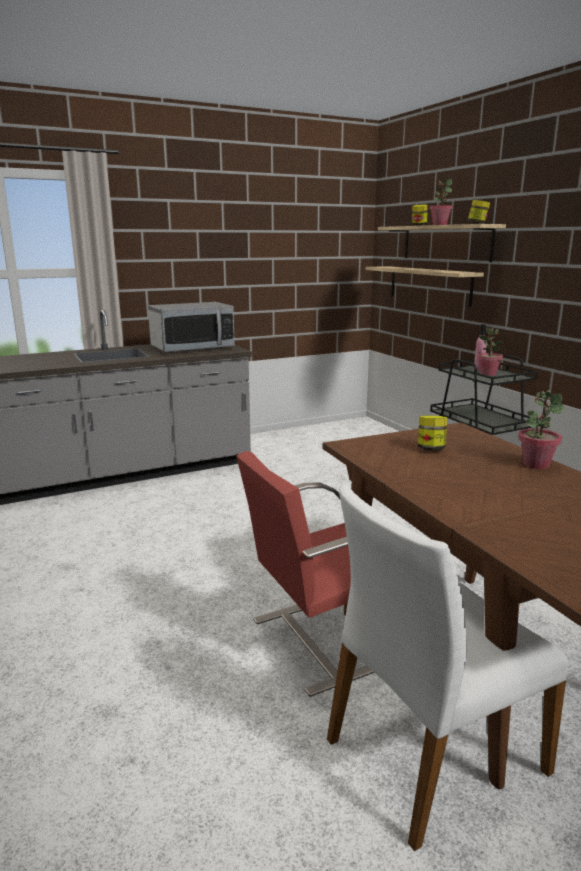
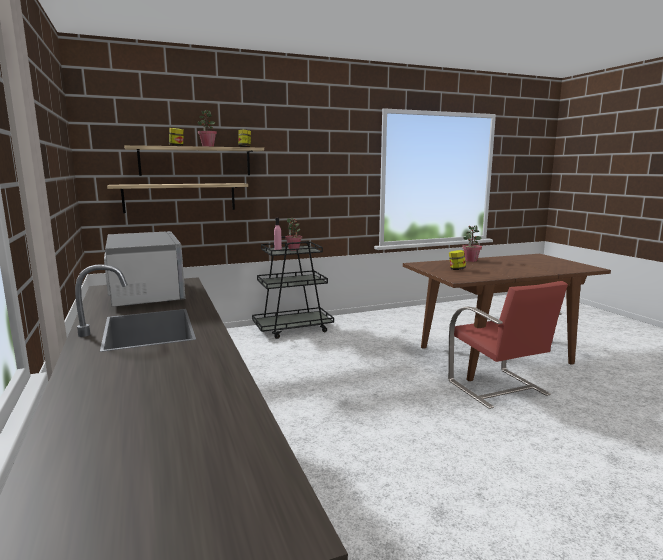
camera: 85 degrees left, 5 degrees down
(431, 754) = (566, 372): white chair -> none

